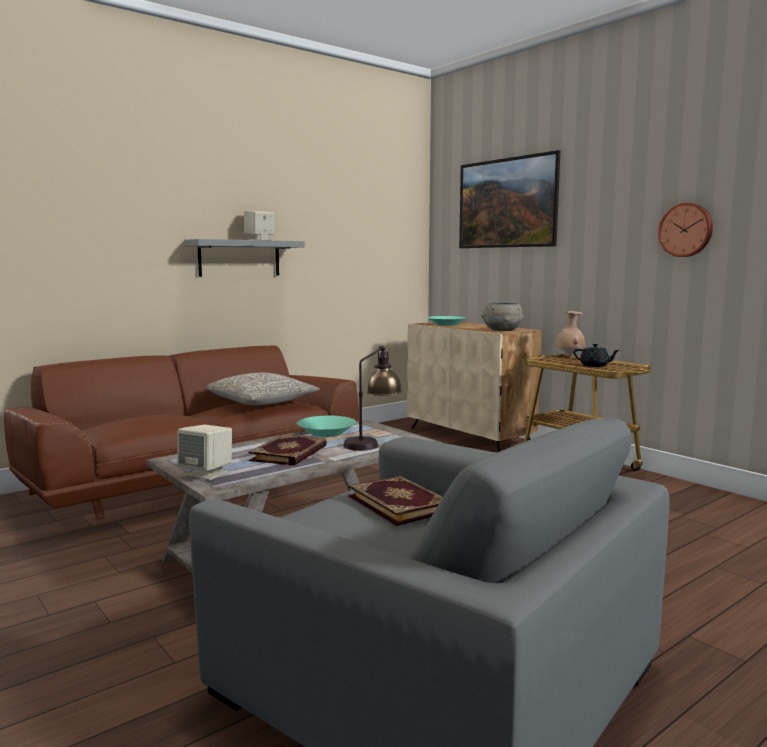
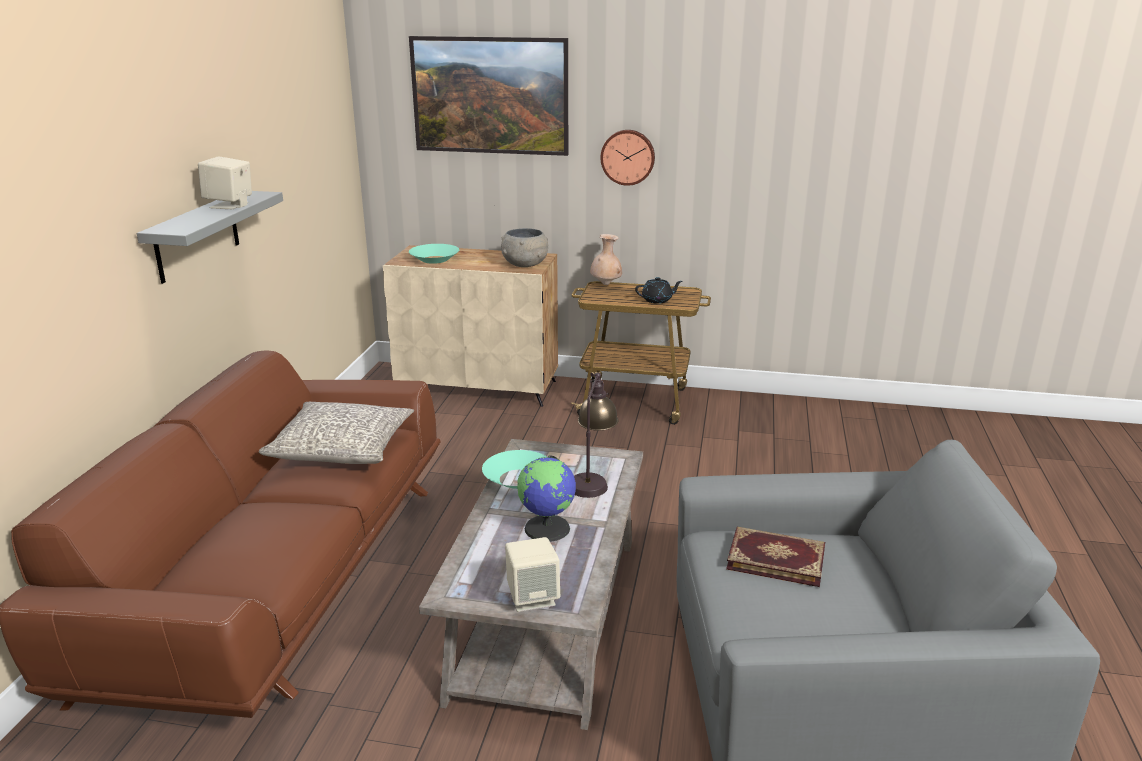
camera: 40 degrees left, 15 degrees up
(290, 453) = (548, 528): book -> globe
(686, 230) = (728, 147): wall clock -> wall clock (628, 157)

